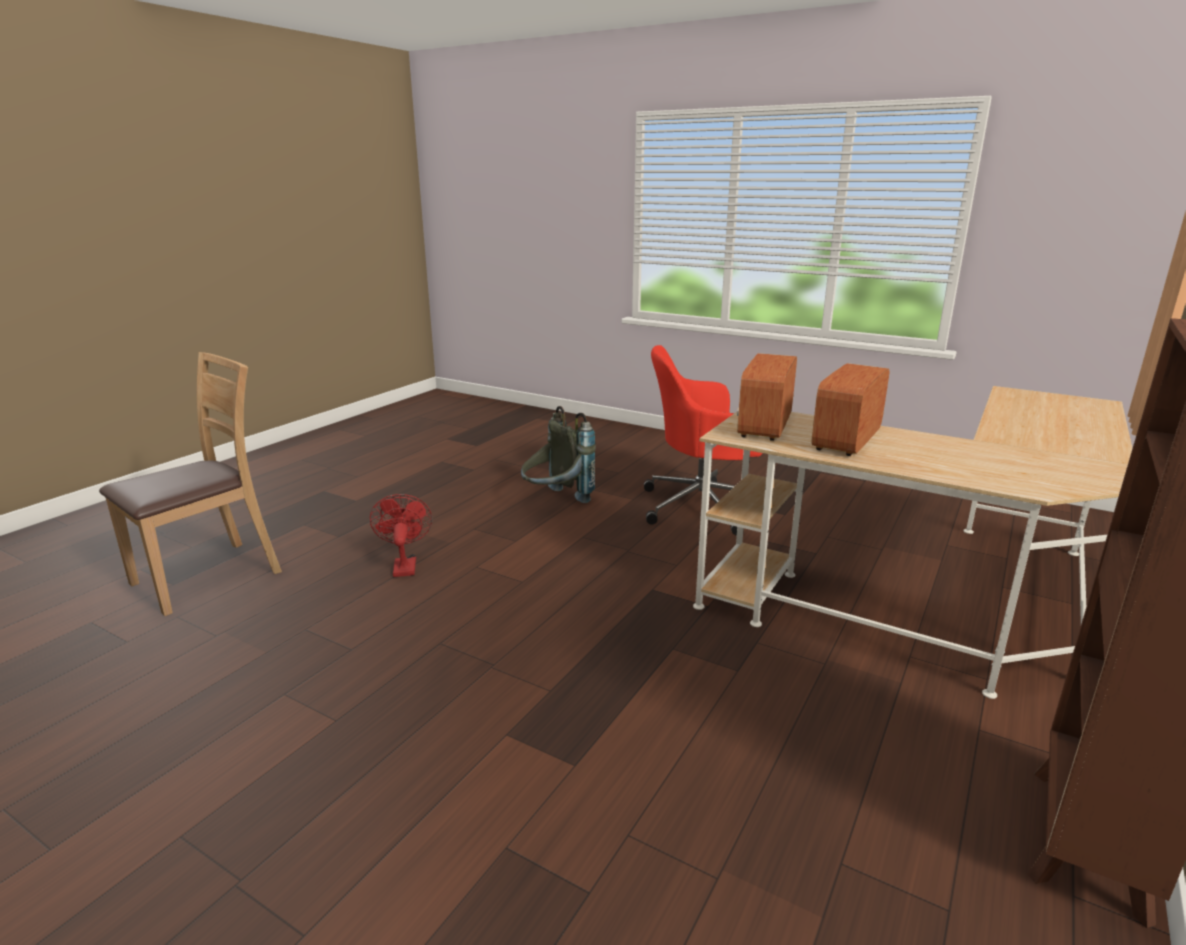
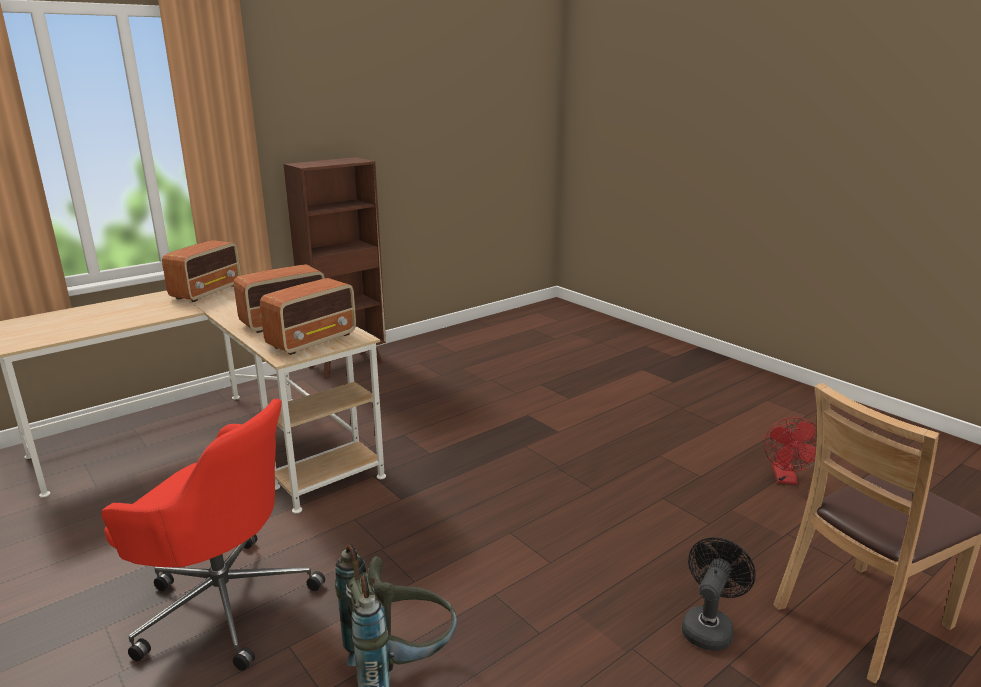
camera: 160 degrees left, 0 degrees up
(345, 551) = (709, 626): none -> black fan
(404, 565) = (629, 583): red fan -> red fan (786, 479)
(1075, 466) = (207, 291): none -> radio

